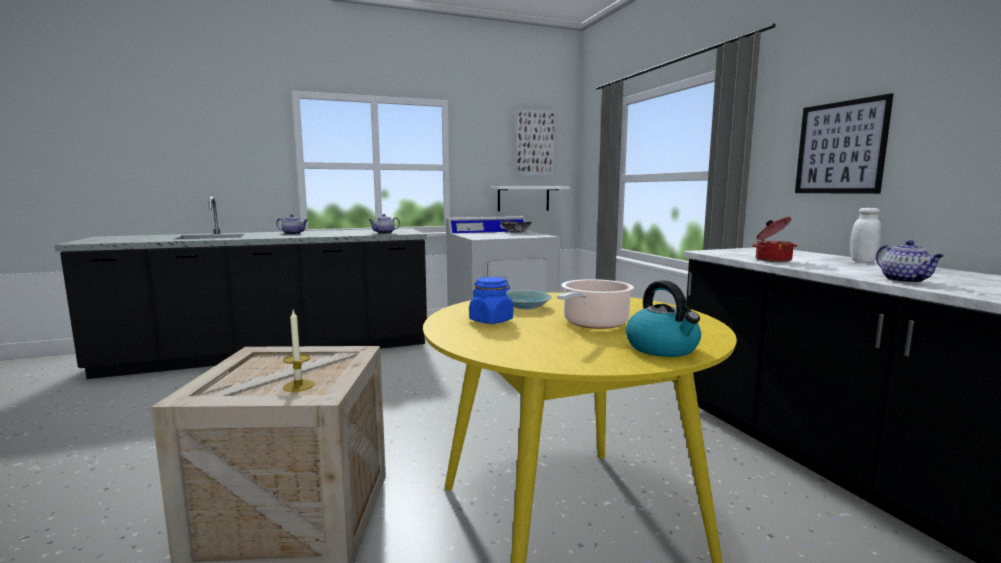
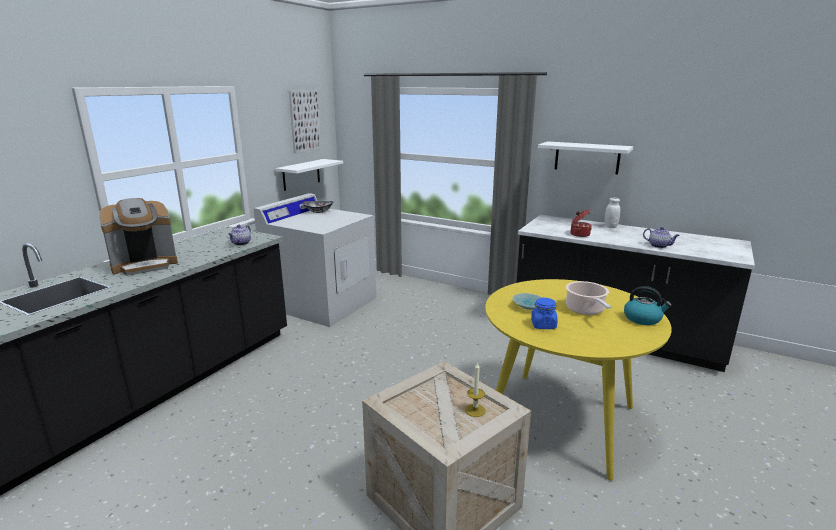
camera: 40 degrees left, 10 degrees up
(293, 234) = (145, 265): teapot -> coffee machine
(840, 148) = (587, 157): picture -> white shelf

